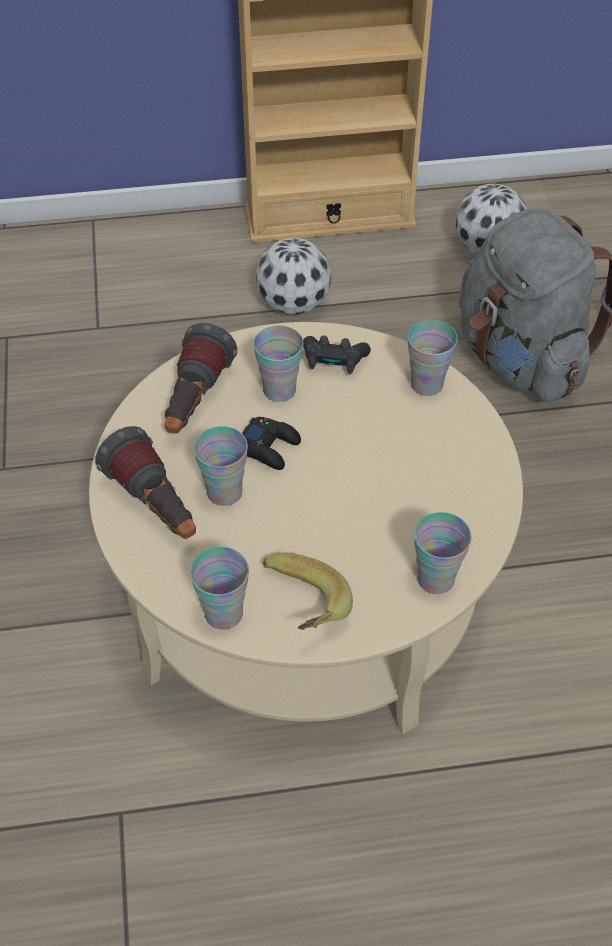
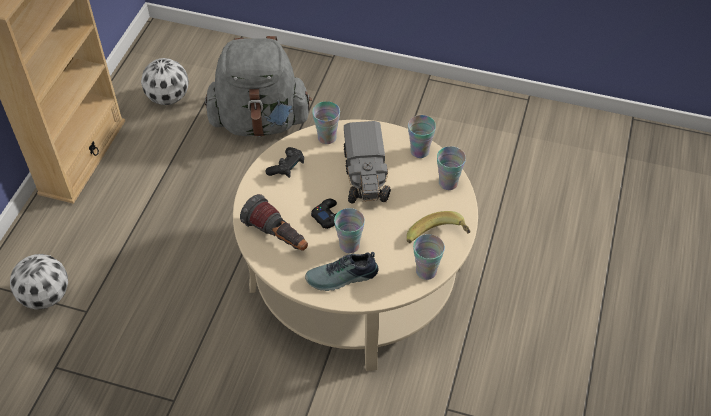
camera: 65 degrees left, 0 degrees up
(156, 507) = (342, 278): flashlight -> shoe
(279, 390) = (292, 197): cup -> cup (419, 151)
(293, 303) = (143, 203): football -> football (45, 296)
(378, 461) = (366, 176): none -> toy truck

